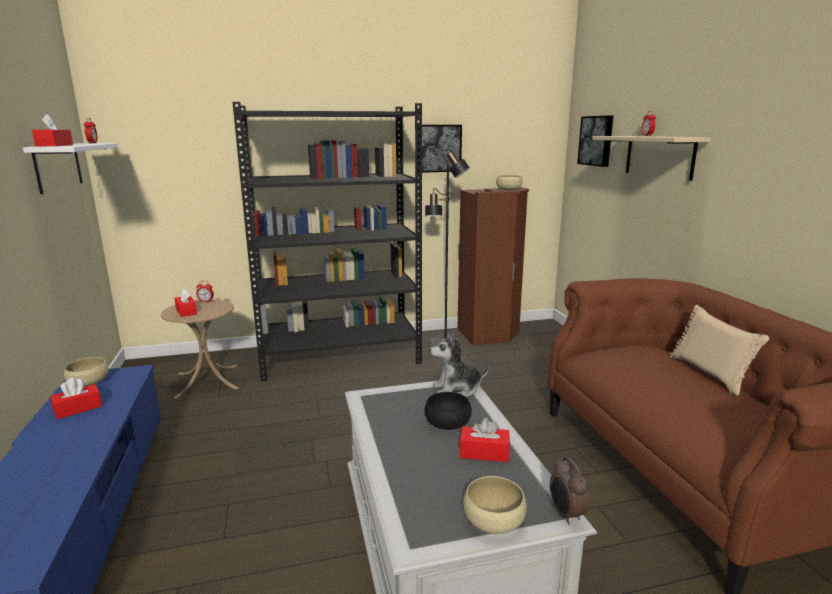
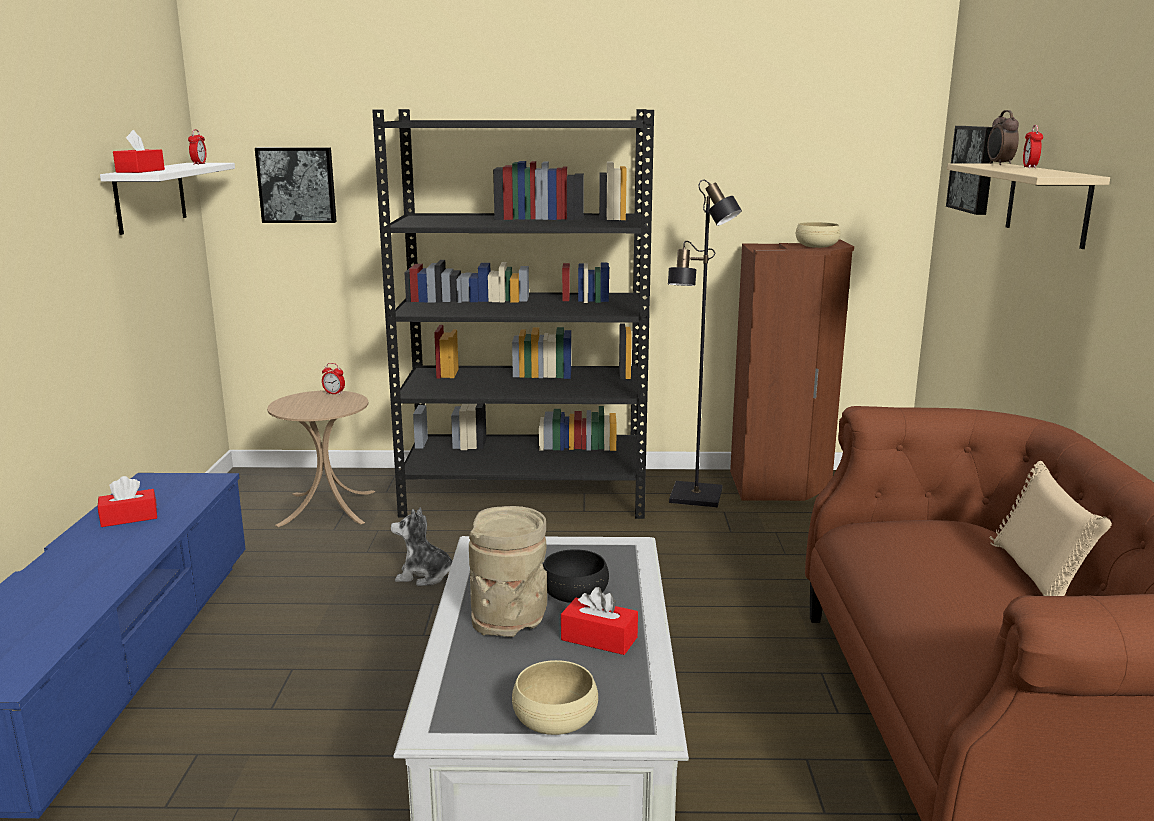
camera: 15 degrees right, 0 degrees up
(88, 381) = (154, 486): beige bowl -> none
(186, 311) = (302, 405): red tissue box -> none
(417, 449) = (510, 620): none -> beige vase
(438, 148) = (707, 175): picture -> picture (297, 185)
(456, 389) = (617, 552): plush toy -> plush toy (424, 576)
(565, 514) = (657, 729): alarm clock -> alarm clock (999, 164)

